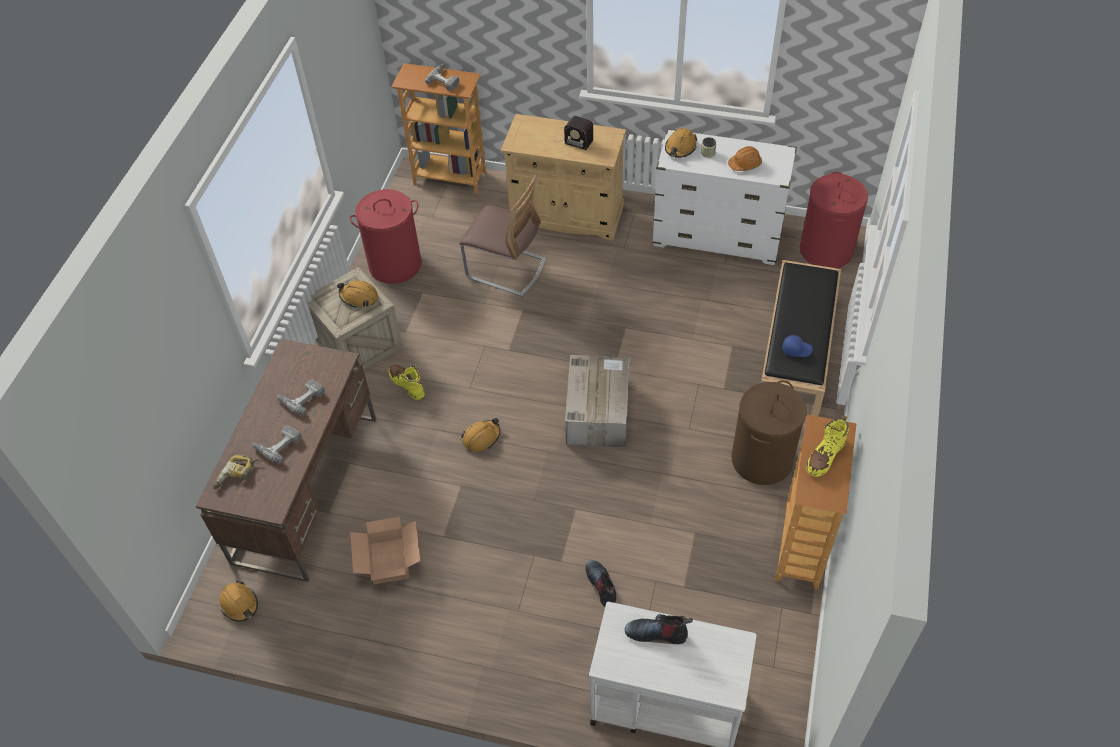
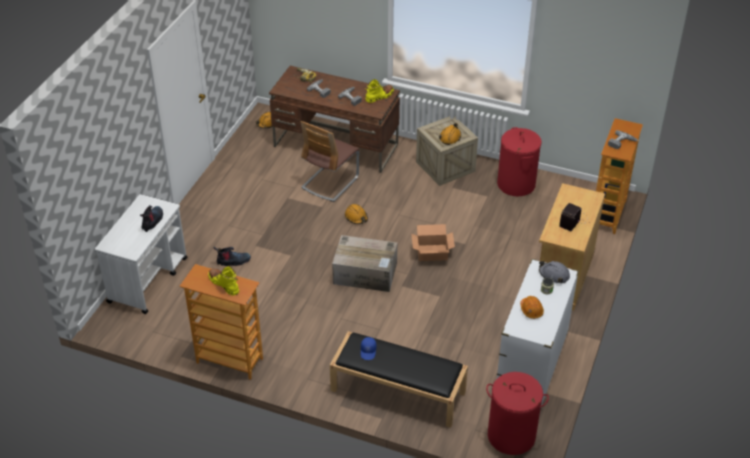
camera: 95 degrees right, 10 degrees down
(390, 560) = (278, 176): cardboard box -> cardboard box (432, 253)
(407, 384) = (406, 187): yellow boot -> yellow boot (379, 96)
(506, 269) = (507, 238): chair -> chair (330, 182)
(680, 148) = (554, 275): orange hard hat -> grey hard hat
(762, 460) = (305, 353): brown laundry basket -> none

